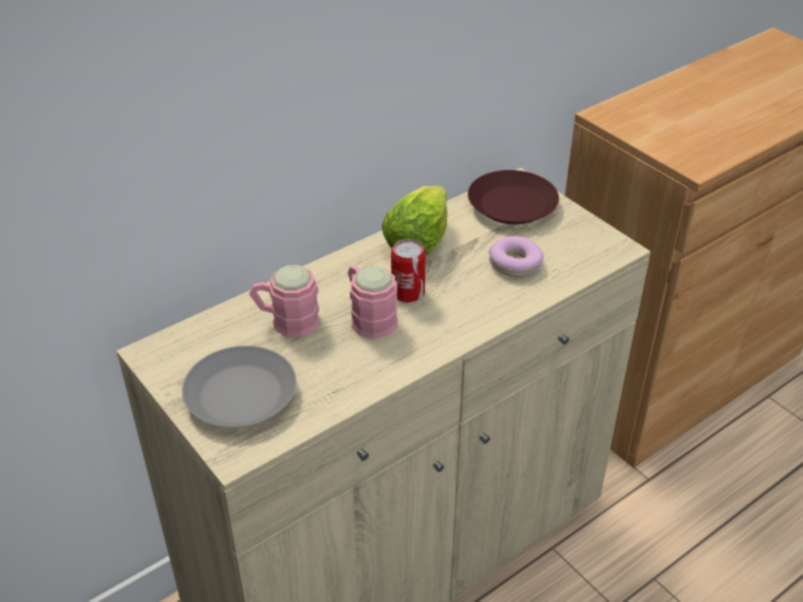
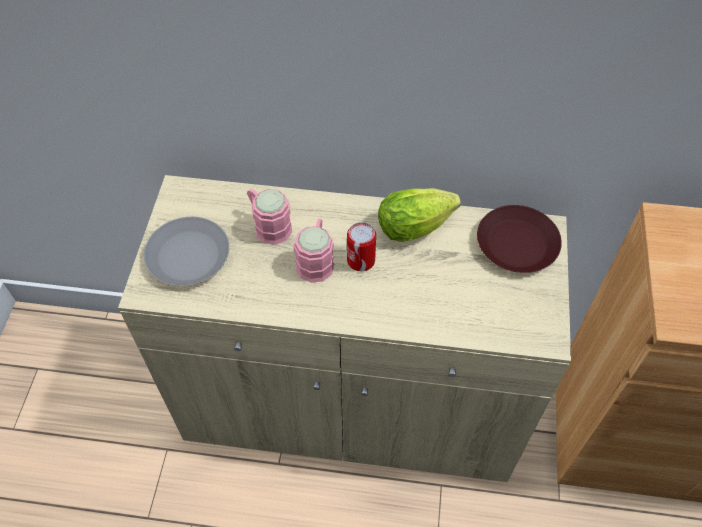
camera: 45 degrees right, 15 degrees up
(515, 264) = (457, 293): donut -> none

